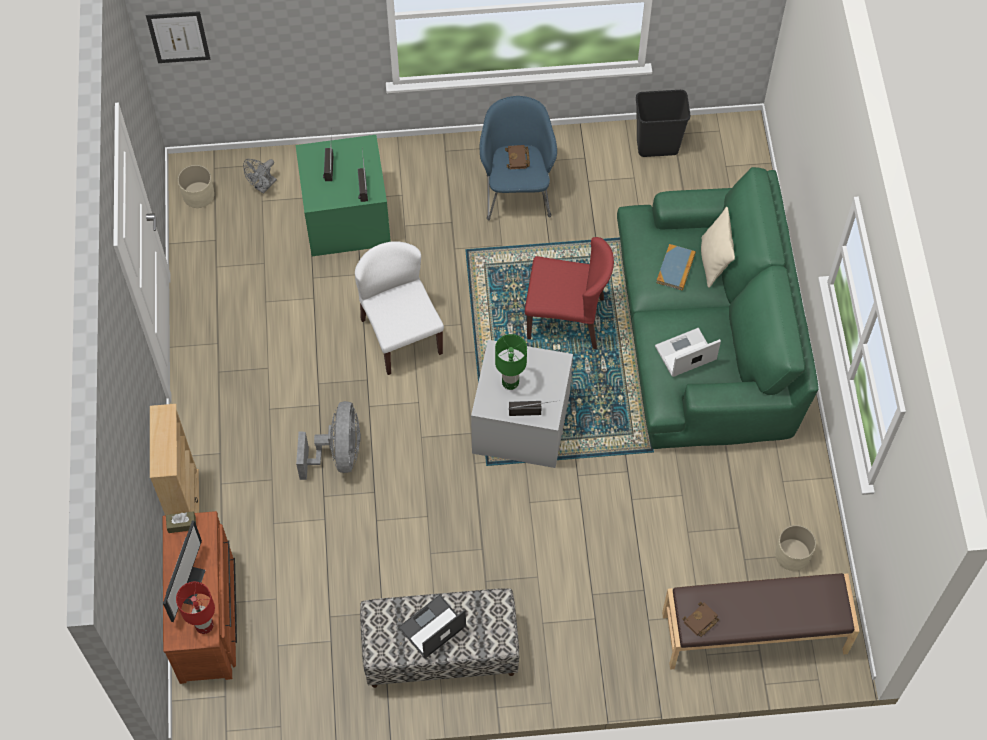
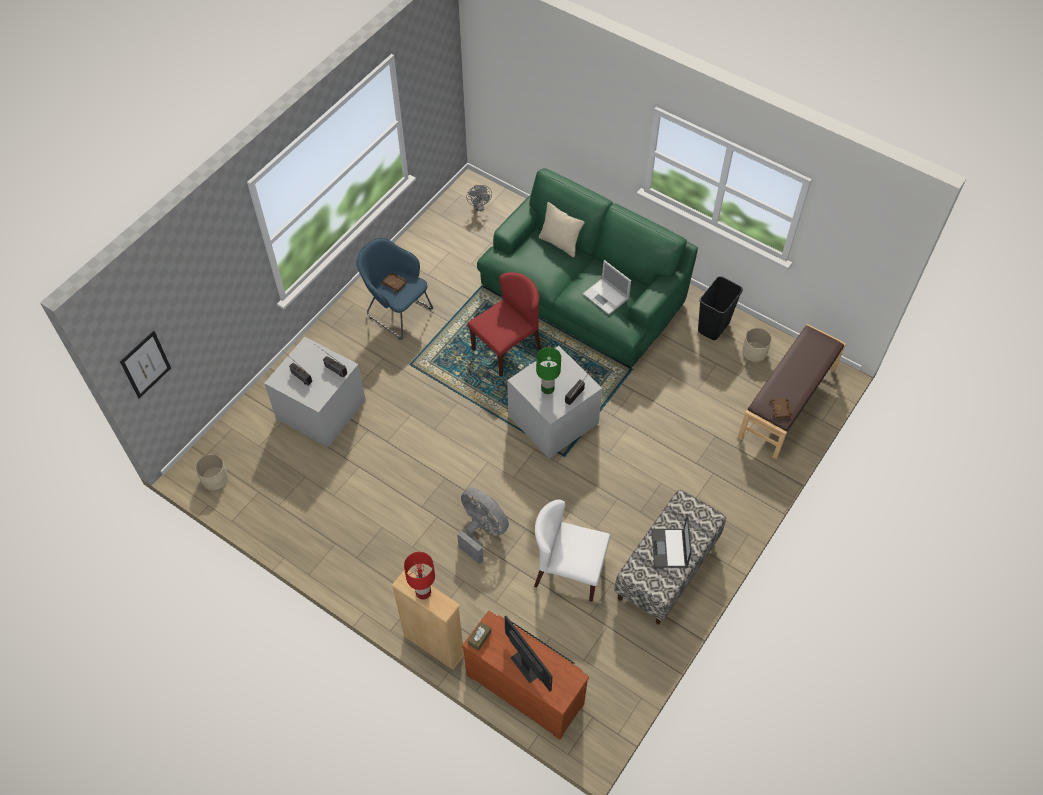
camera: 50 degrees left, 5 degrees down
(204, 625) = (566, 675): red table lamp -> red table lamp (423, 593)
(263, 187) = (249, 438): grey fan -> grey fan (479, 207)
(348, 218) = (322, 409): green storage box -> grey storage box
(401, 336) = (433, 439): white chair -> white chair (568, 571)
(657, 145) = (439, 227): black trash can -> black trash can (713, 326)
(675, 268) = (547, 262): book -> none
(684, 354) = (606, 296): laptop -> laptop turned 60 degrees counterclockwise

